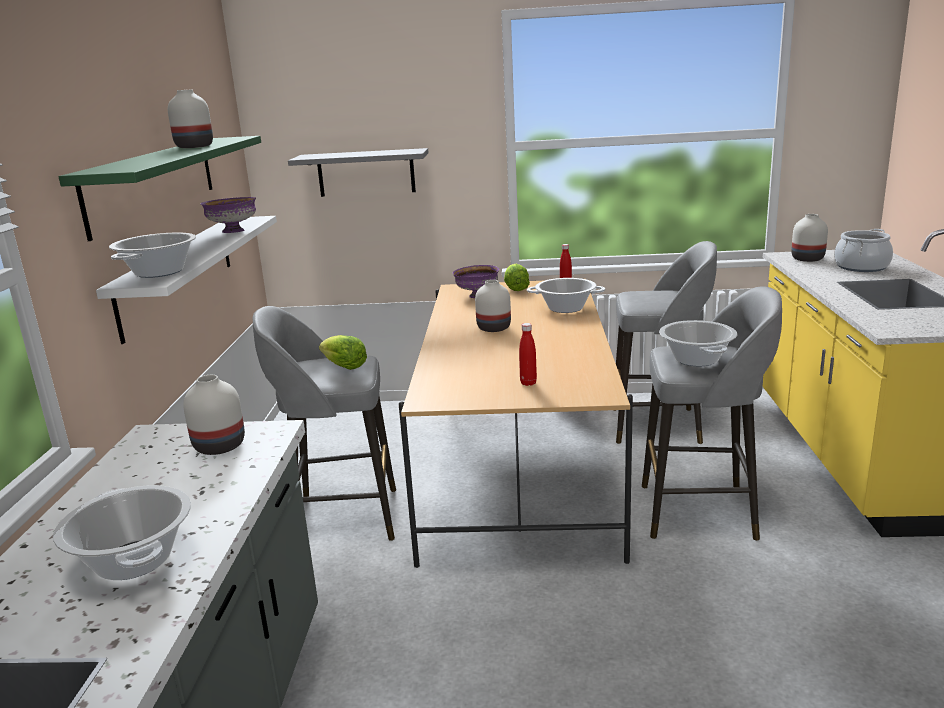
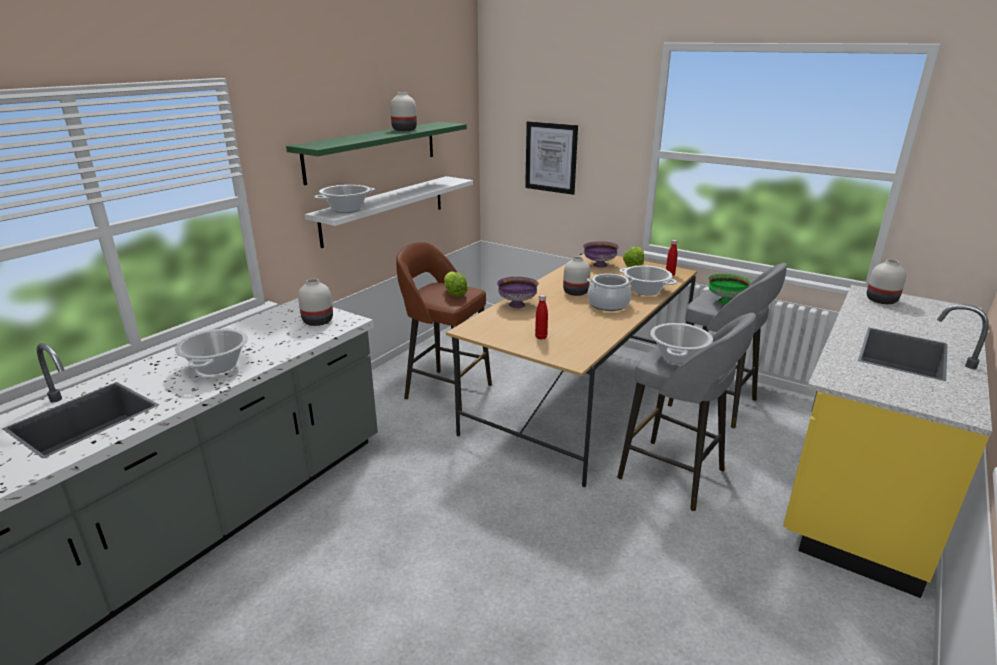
camera: 30 degrees right, 5 degrees up
(232, 231) = (429, 187): purple bowl -> purple bowl (517, 305)
(342, 518) = (446, 391): grey stool -> brown stool
(366, 173) = (551, 157): grey shelf -> picture
(657, 299) = (725, 301): none -> green bowl
(861, 267) = (919, 320): cooking pot -> cooking pot (608, 304)

